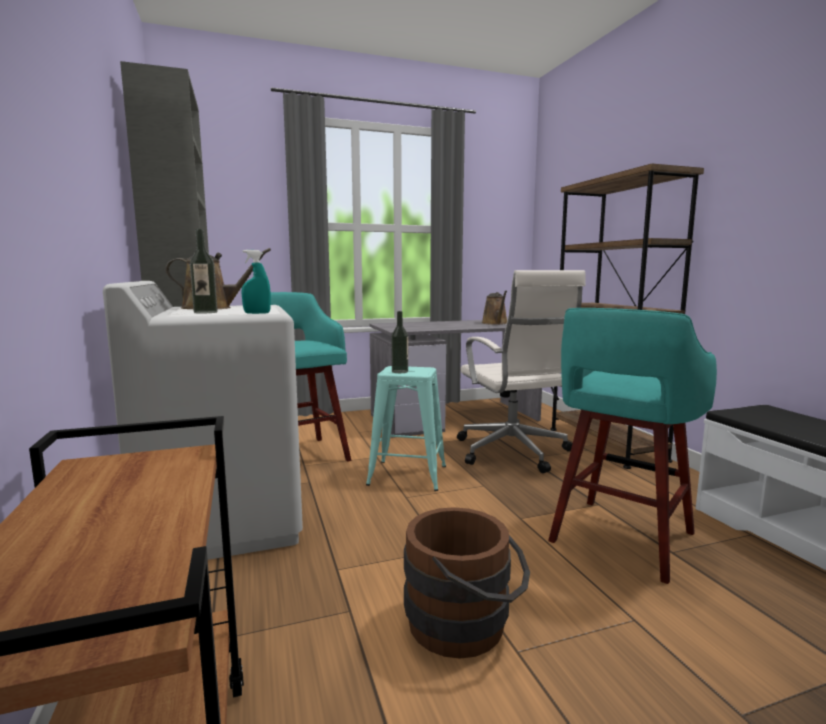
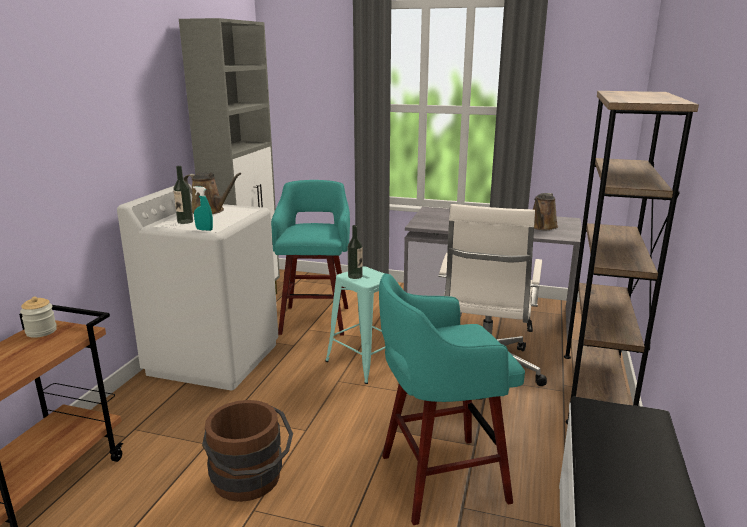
camera: 35 degrees right, 10 degrees up
(96, 472) = (41, 331): none -> jar

